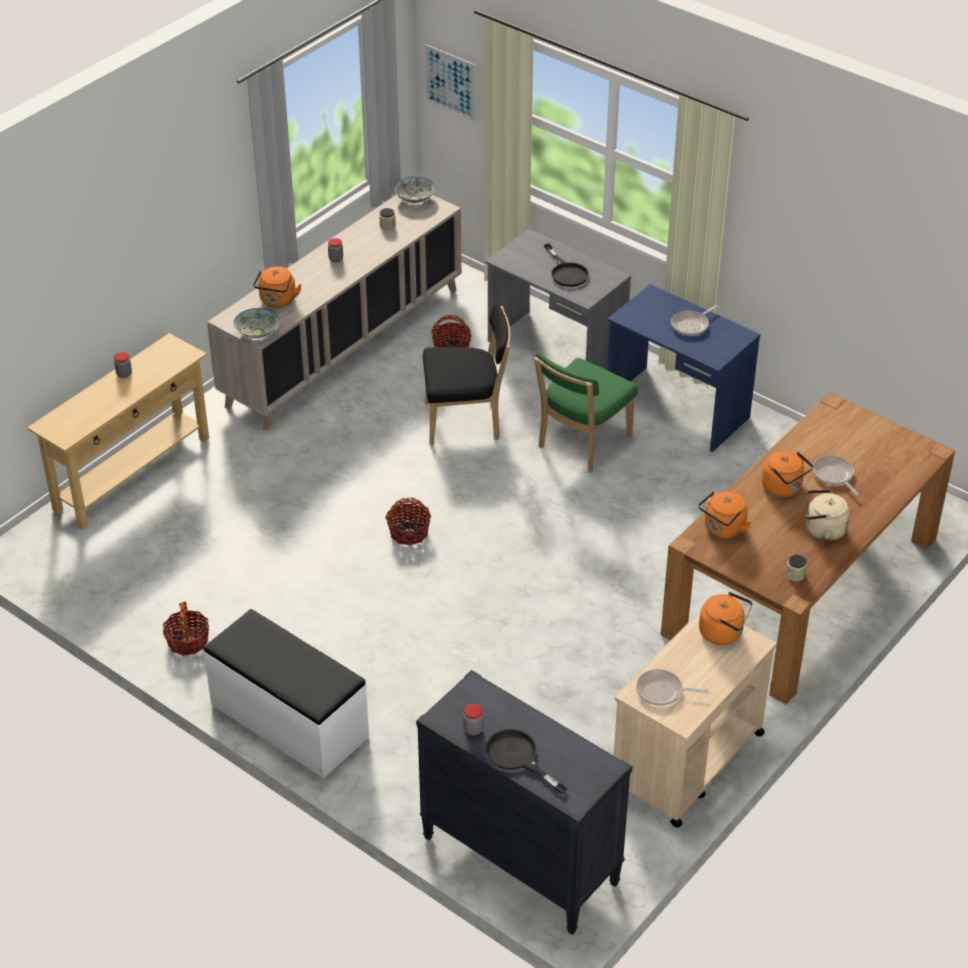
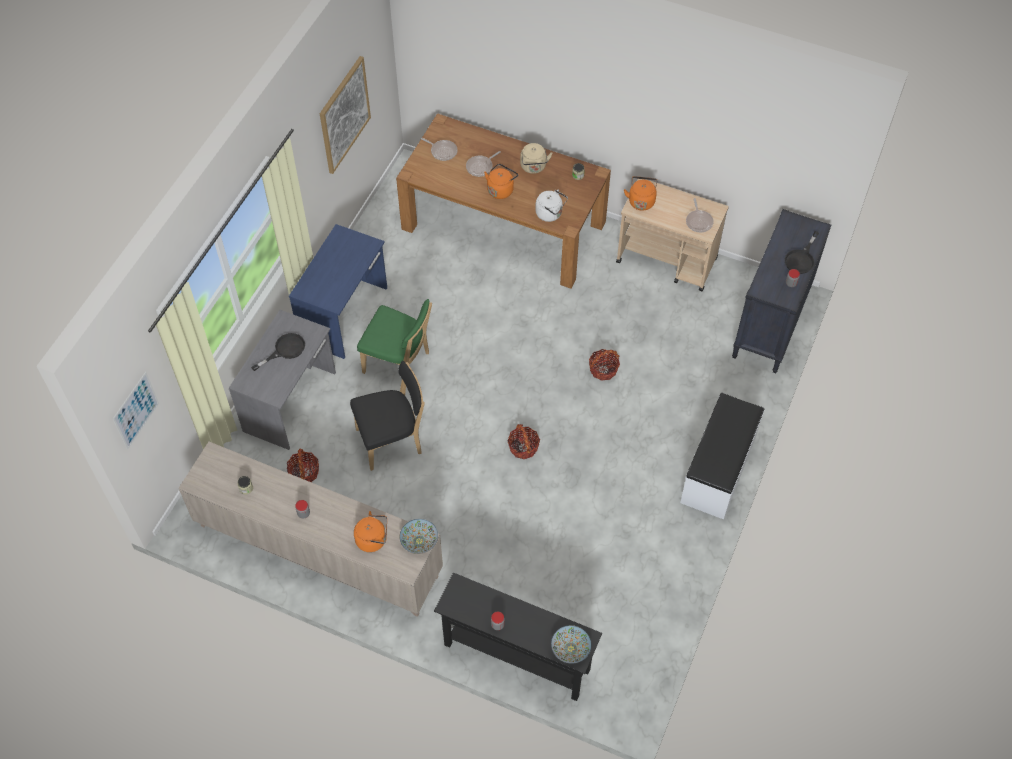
camera: 105 degrees left, 15 degrees up
(132, 473) = (516, 657): beige console table -> black console table
(187, 641) = (674, 553): basket -> basket (603, 369)
(415, 199) = (201, 478): bowl -> bowl (570, 648)
(466, 422) = (392, 441): black chair -> black chair turned 90 degrees clockwise
(691, 325) = (335, 263): frying pan -> frying pan (442, 151)
(723, 530) = (550, 214): orange kettle -> white kettle
(873, 269) = (344, 115): none -> picture

